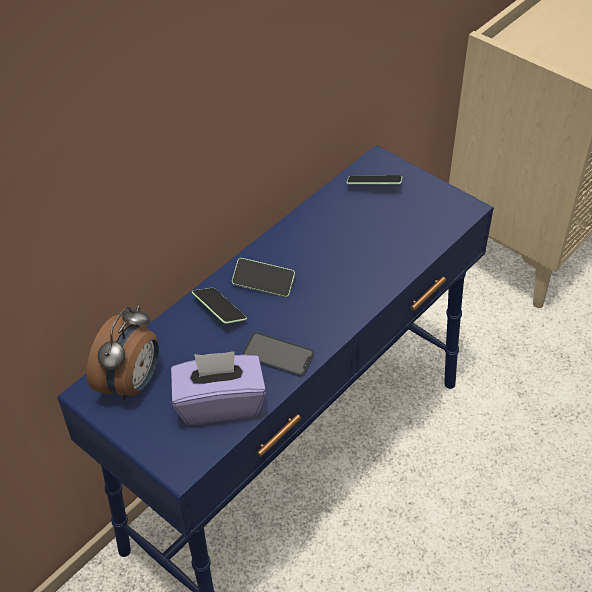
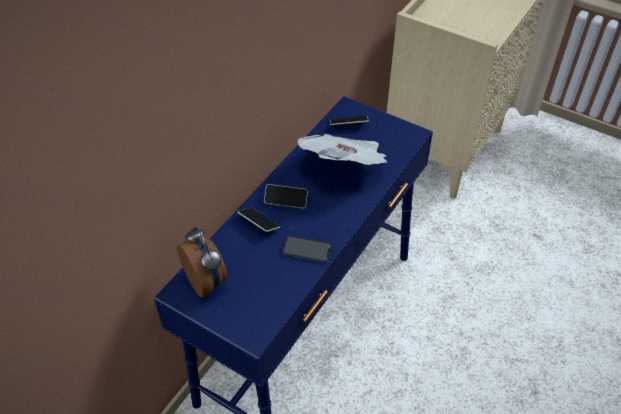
camera: 10 degrees left, 0 degrees up
(132, 383) = (207, 281): alarm clock -> alarm clock turned 45 degrees counterclockwise
(220, 403) = (273, 288): purple tissue box -> none
(357, 243) = (345, 166): none -> newspaper

